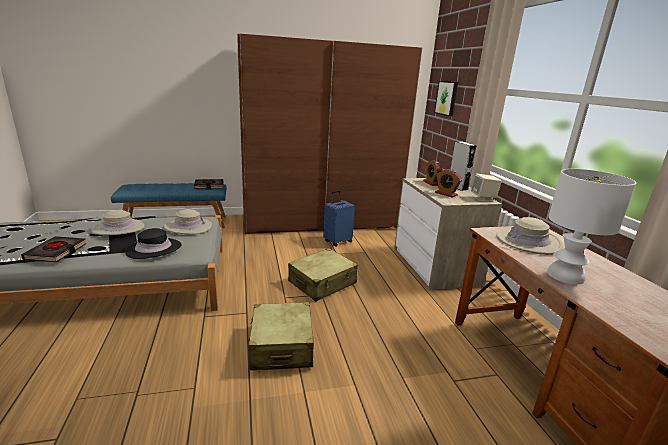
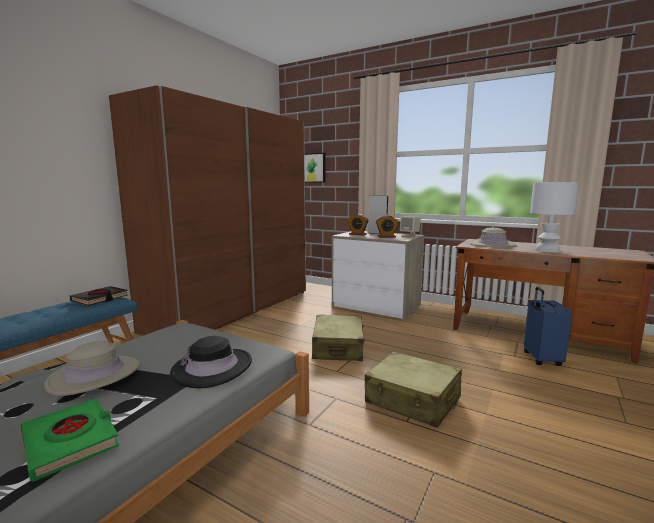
camera: 45 degrees left, 10 degrees down
(56, 252) = (70, 441): black book -> green book
(188, 227) = (188, 338): beige hat -> none
(337, 241) = (281, 317): blue suitcase -> blue suitcase (541, 359)

